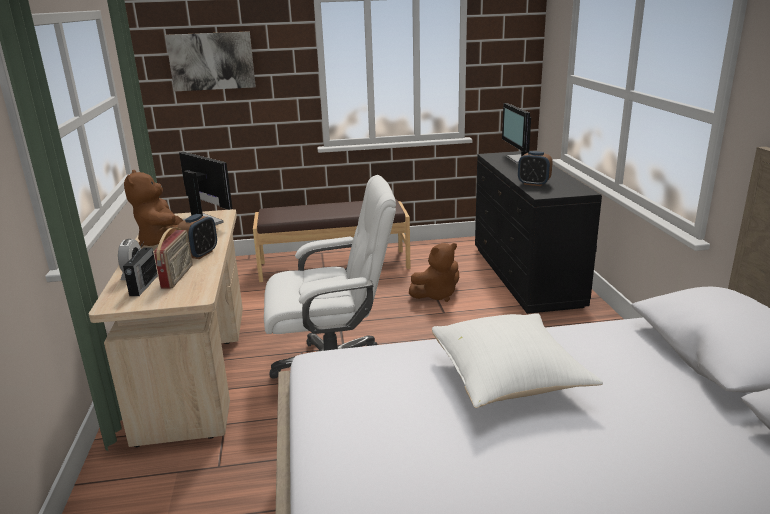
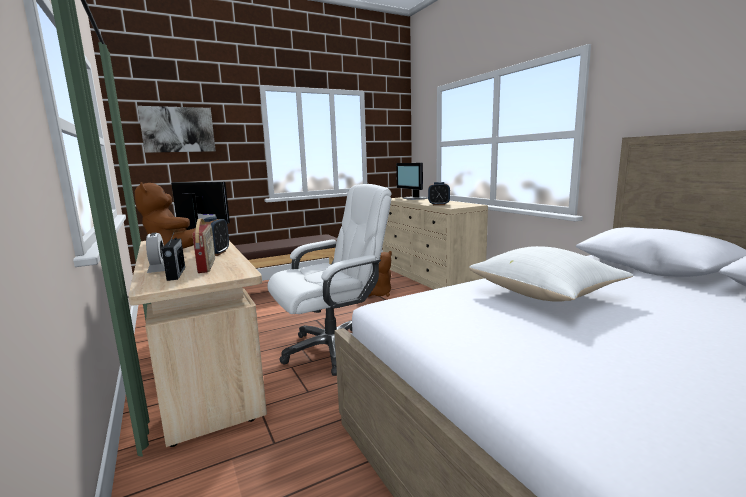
camera: 20 degrees left, 10 degrees down
(525, 276) = (429, 277): black dresser -> beige dresser

